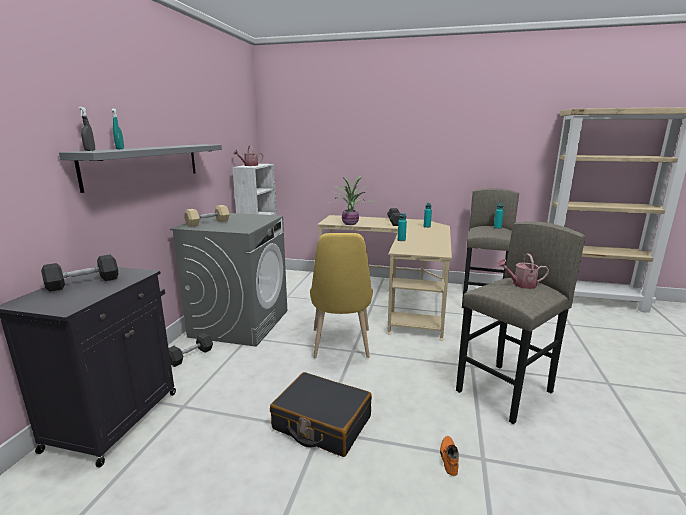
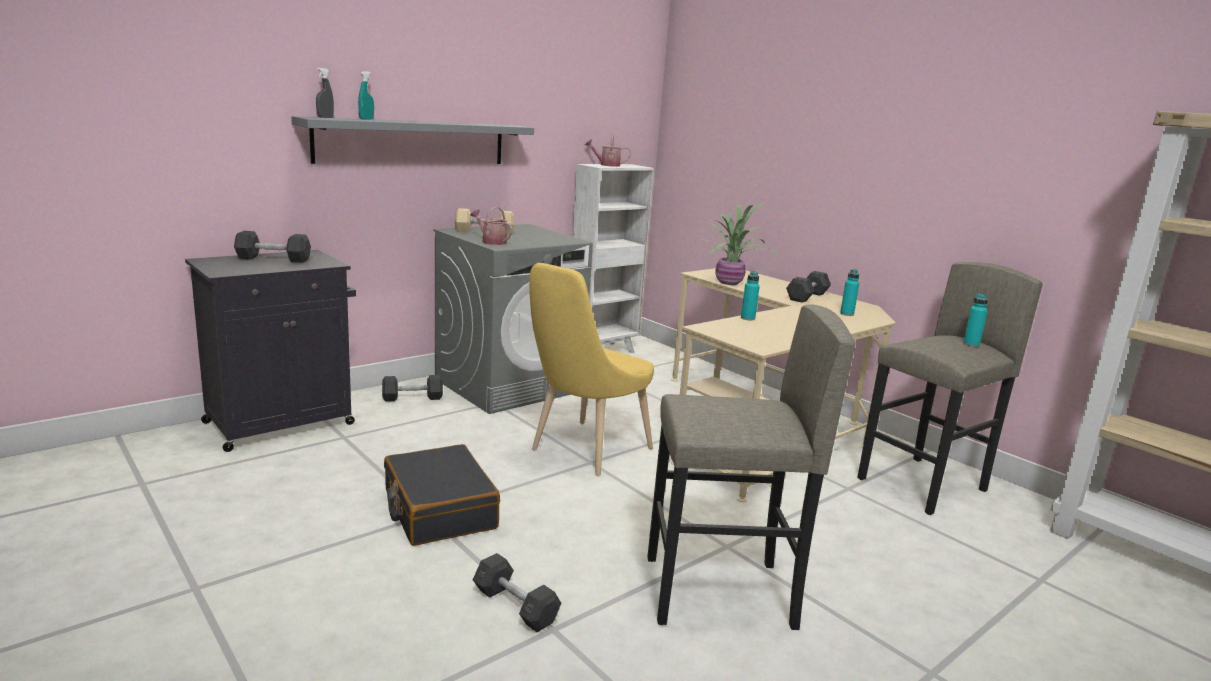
camera: 35 degrees right, 0 degrees up
(449, 458) = (515, 606): orange shoe -> grey dumbbell
(521, 284) = (753, 407): watering can -> watering can (491, 241)

